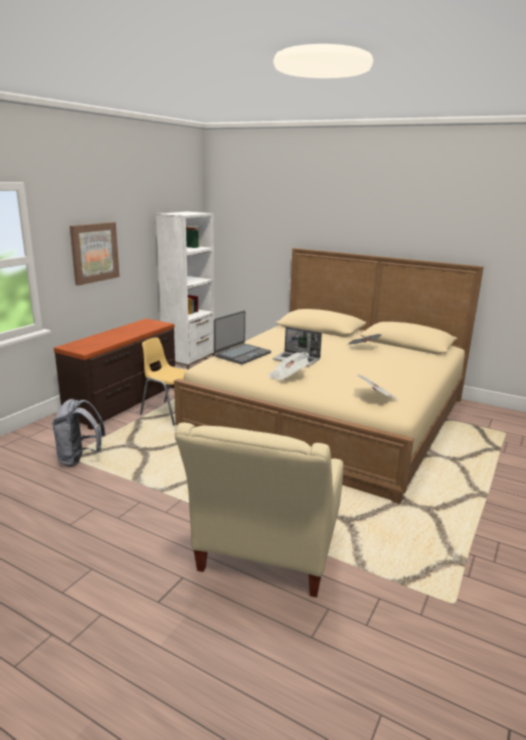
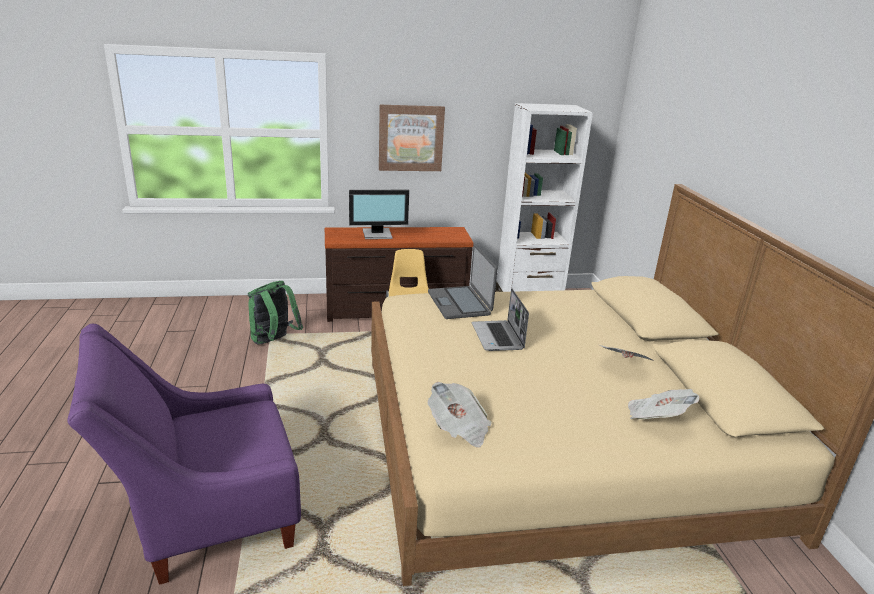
camera: 50 degrees right, 5 degrees up
(80, 459) = (273, 341): grey backpack -> green backpack
(106, 339) = (378, 234): none -> monitor
(242, 354) = (460, 303): laptop -> laptop turned 75 degrees clockwise
(265, 557) = (205, 517): beige armchair -> purple armchair
(287, 376) = (440, 349): newspaper -> newspaper (656, 417)

